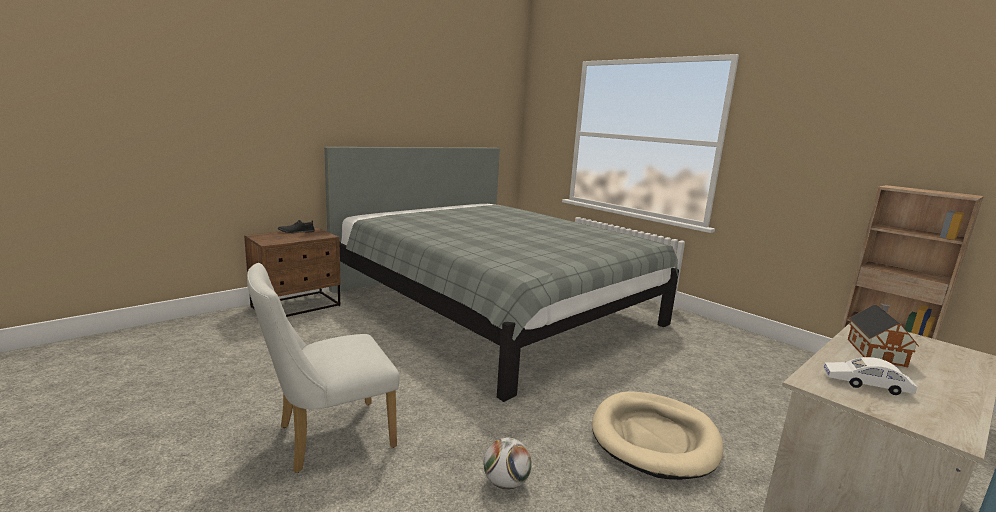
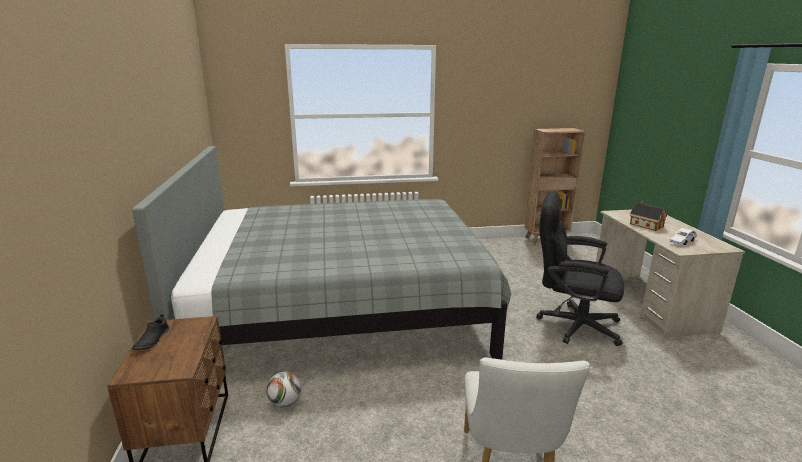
camera: 55 degrees left, 5 degrees up
(505, 483) = (597, 396): football -> football (285, 403)
(654, 438) = (571, 324): beige dog bed -> black office chair

